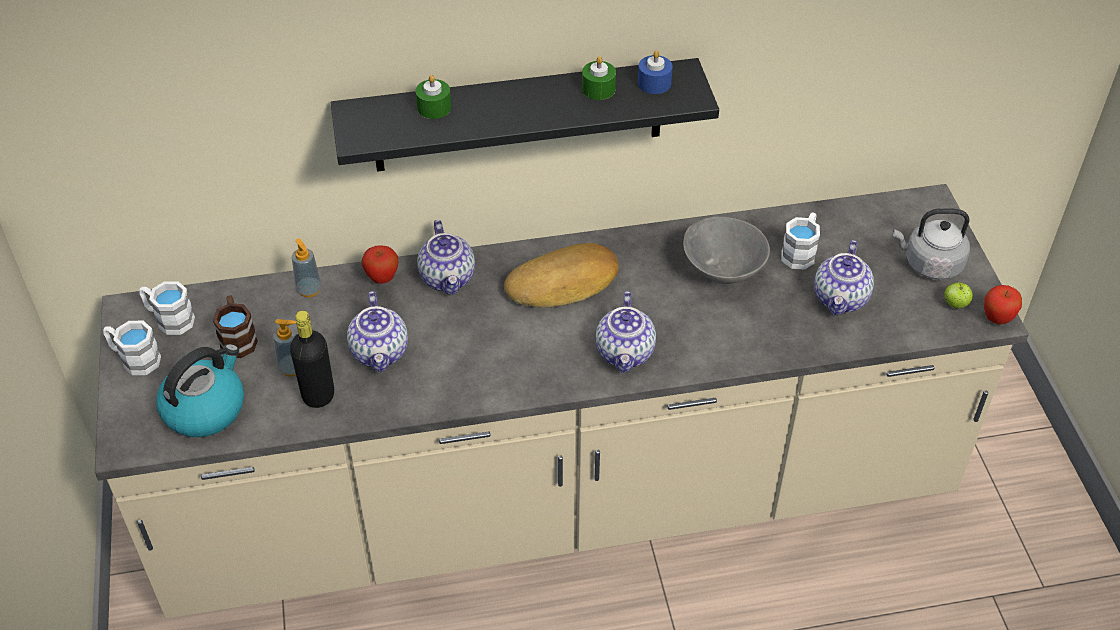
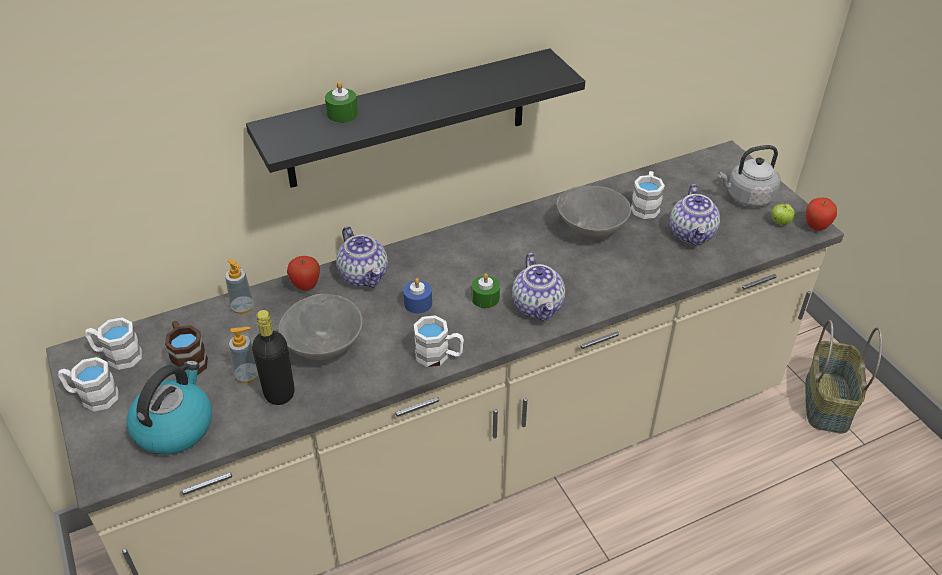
camera: 15 degrees left, 5 degrees down
(380, 352) = (325, 346): teapot -> grey bowl
(496, 388) = (439, 356): none -> white mug
(564, 284) = (465, 262): bread -> none
(598, 89) = (479, 80): green candle -> green candle (485, 298)
(654, 83) = (523, 70): blue candle -> blue candle (418, 303)
(1017, 524) = (826, 401): none -> basket

